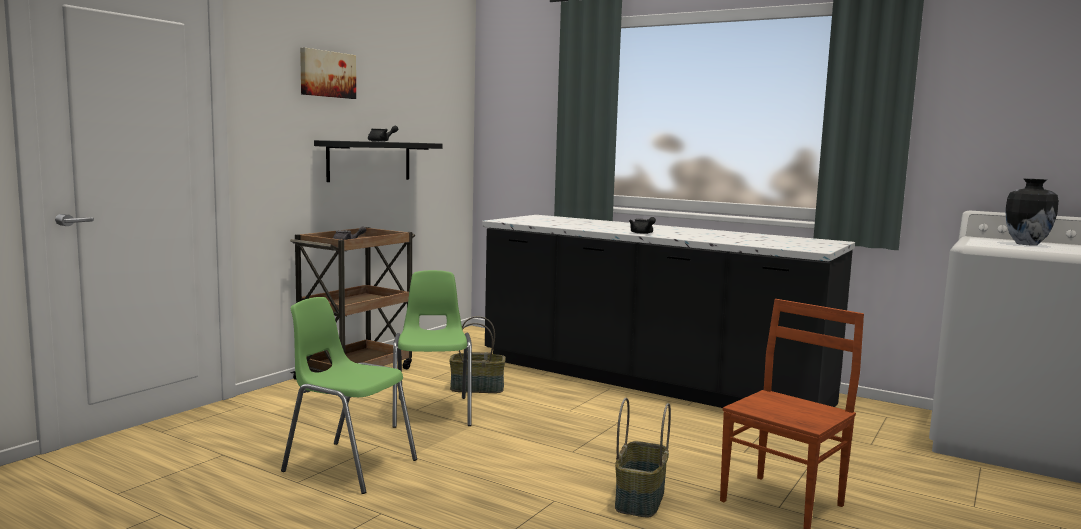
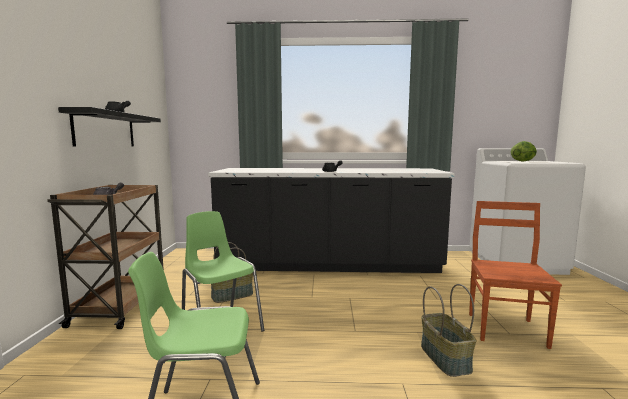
camera: 30 degrees left, 0 degrees up
(327, 74) = (64, 47): picture -> none
(1026, 244) = (523, 161): vase -> lettuce

